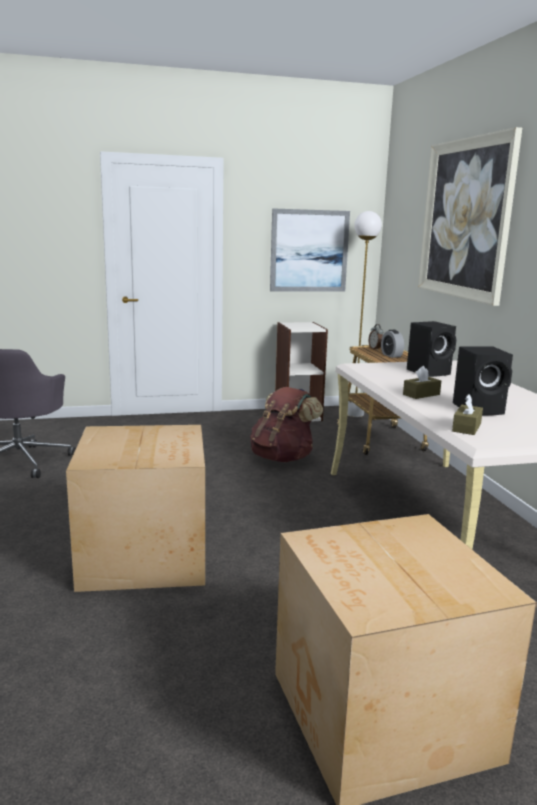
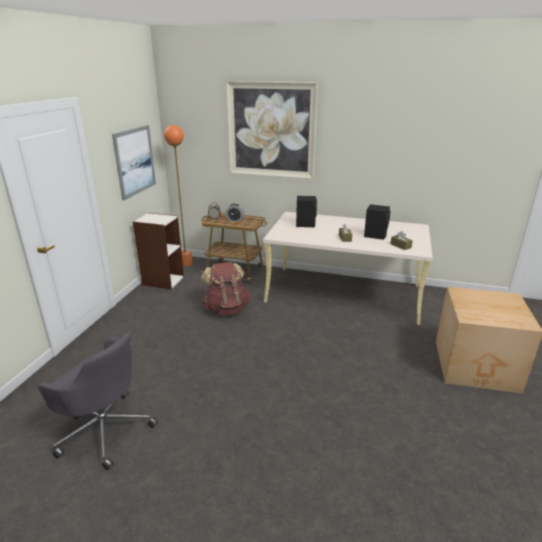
camera: 60 degrees left, 10 degrees up
(146, 554) = (318, 395): cardboard box -> none
(355, 414) = (186, 264): white floor lamp -> orange floor lamp

